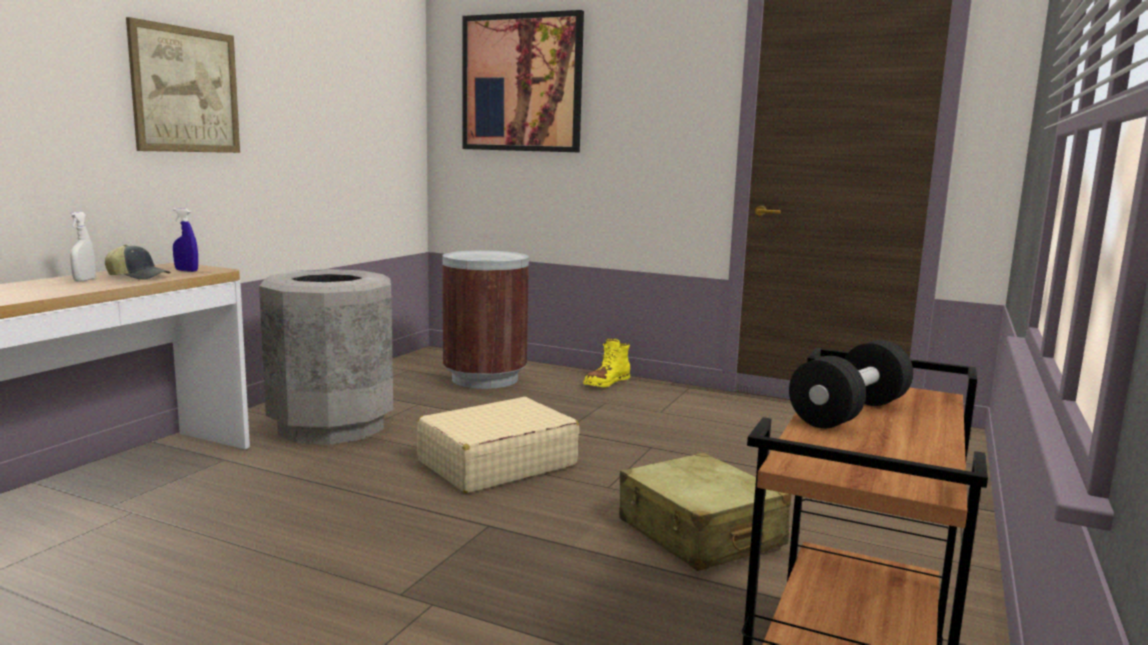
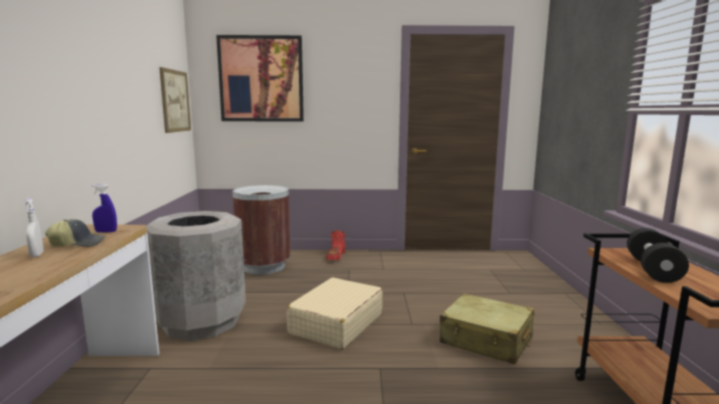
camera: 25 degrees left, 0 degrees up
(186, 90) = (68, 88): picture -> picture (175, 101)
(606, 383) = (336, 256): yellow boot -> red boot

